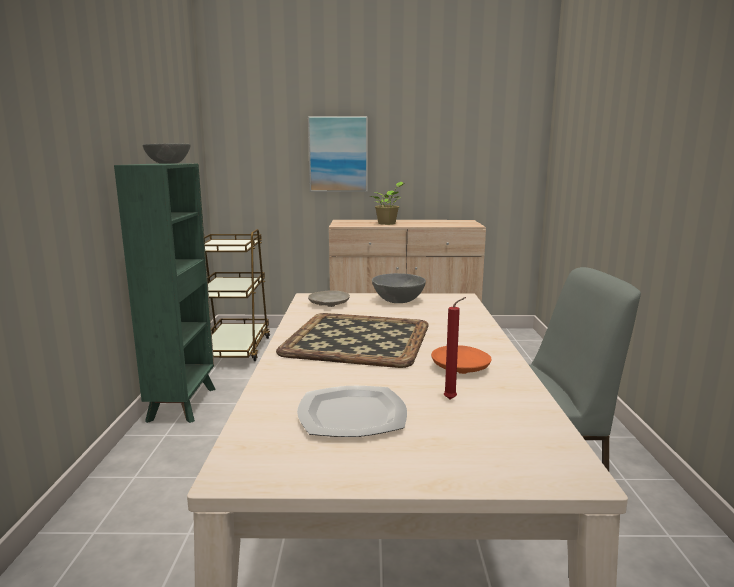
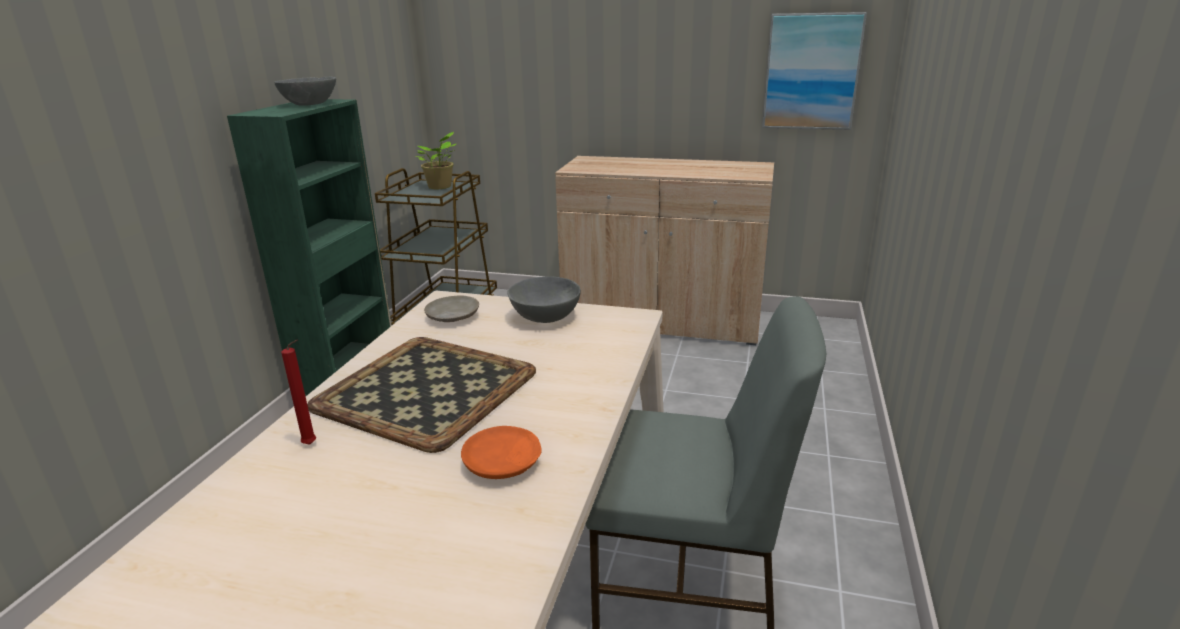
camera: 15 degrees right, 10 degrees up
(338, 154) = (585, 64): picture -> picture (811, 72)
(353, 415) = (295, 533): plate -> none
(388, 223) = (640, 168): potted plant -> potted plant (441, 187)
(452, 399) = (435, 524): red candle -> red candle (311, 444)

